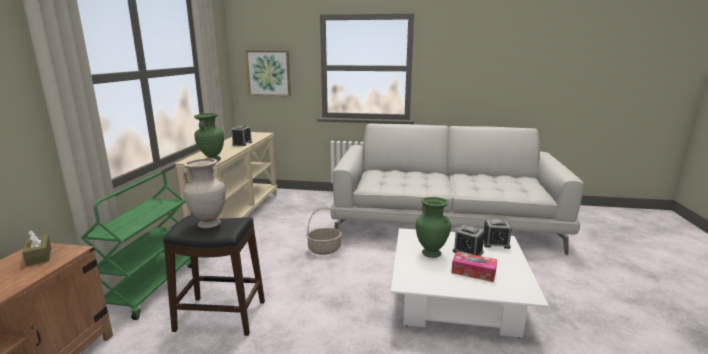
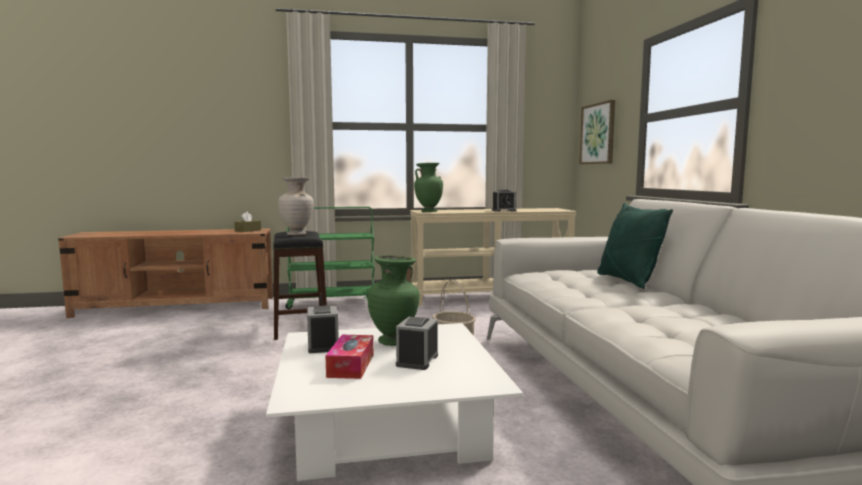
camera: 70 degrees right, 10 degrees down
(406, 172) = (627, 281): none -> green pillow
(495, 243) = (467, 377): alarm clock -> alarm clock (323, 345)

